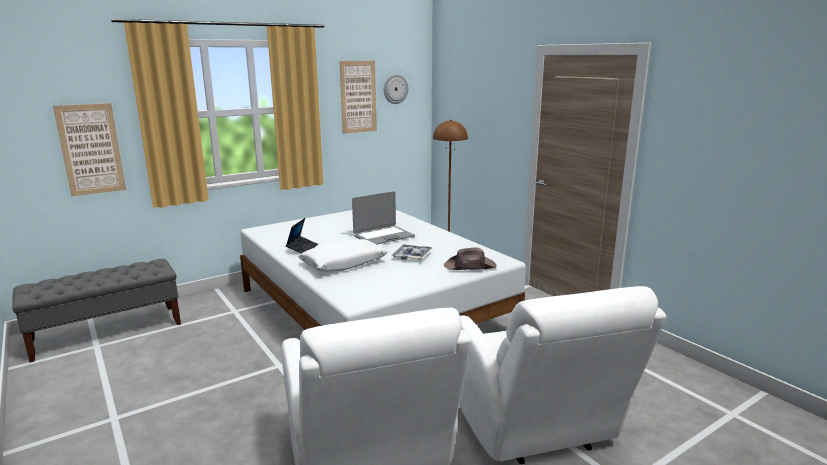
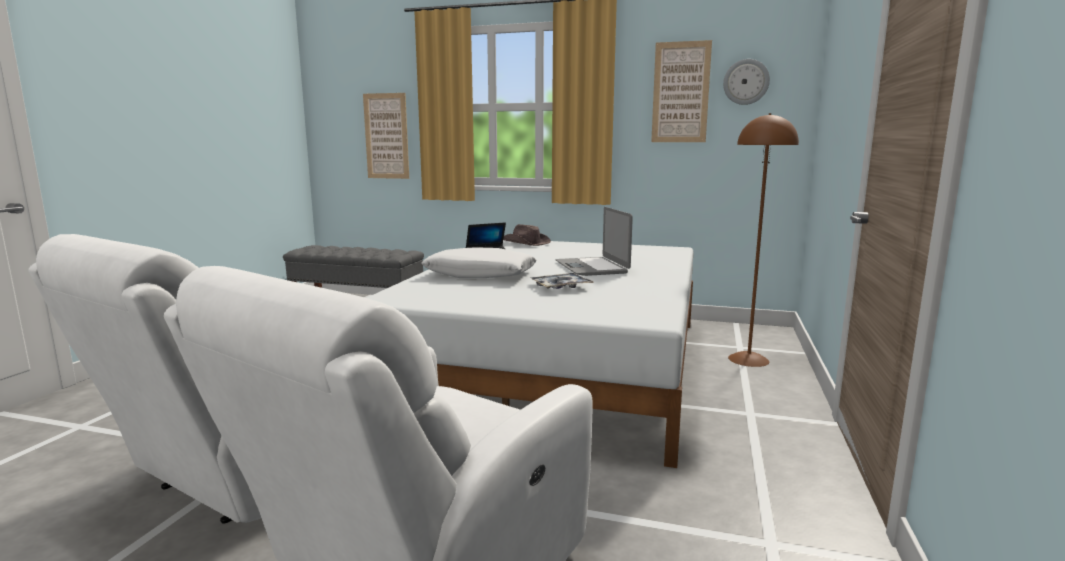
camera: 50 degrees right, 5 degrees down
(383, 236) = (592, 267): laptop -> laptop turned 60 degrees clockwise
(470, 266) = (590, 312): brown hat -> brown hat (525, 243)

